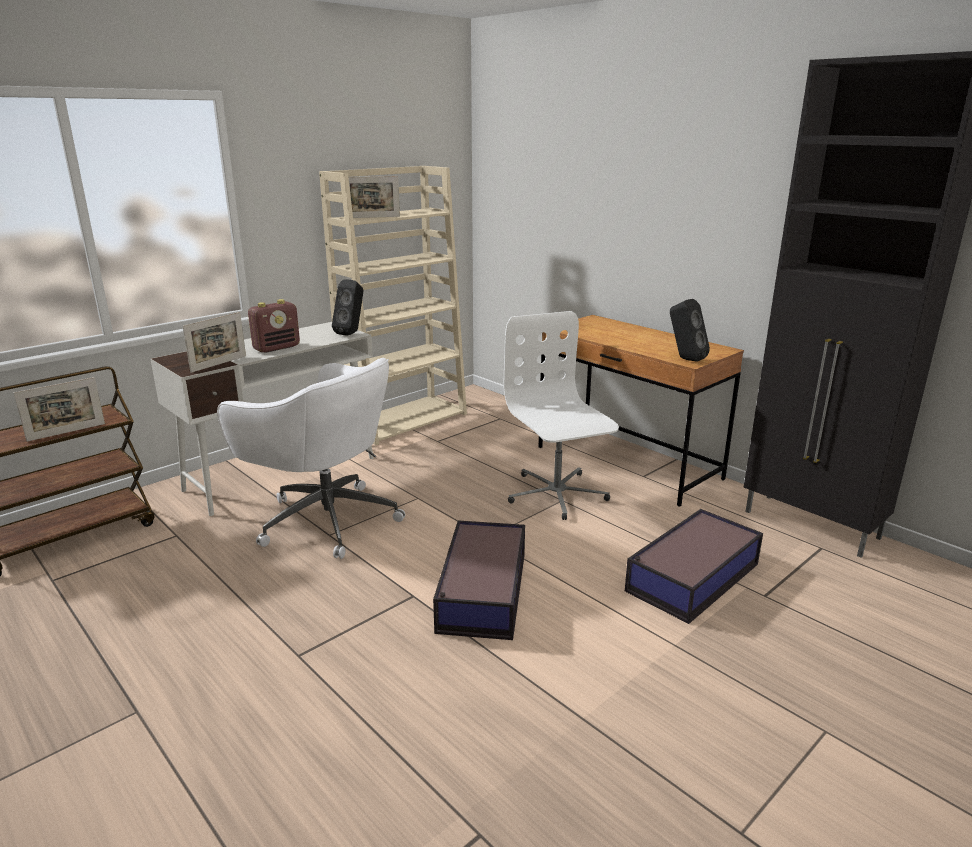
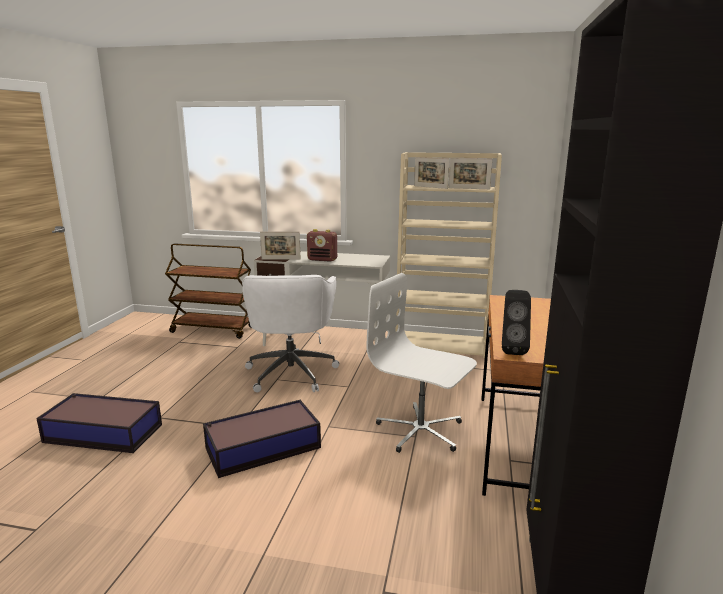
camera: 55 degrees right, 5 degrees down
(66, 432) = (211, 274): picture frame -> picture frame (469, 188)
(352, 333) = (376, 263): black speaker -> none
(556, 494) = (420, 431): white office chair -> white office chair turned 90 degrees counterclockwise
(691, 578) = (369, 536): storage box -> storage box (102, 433)

